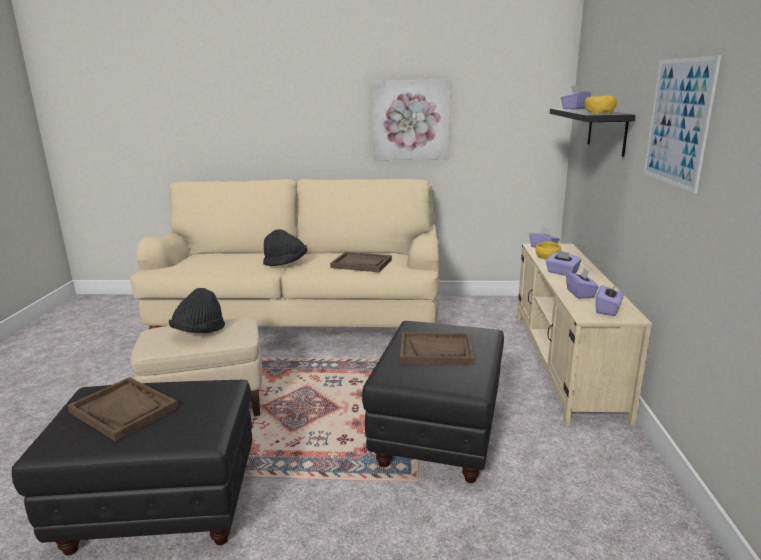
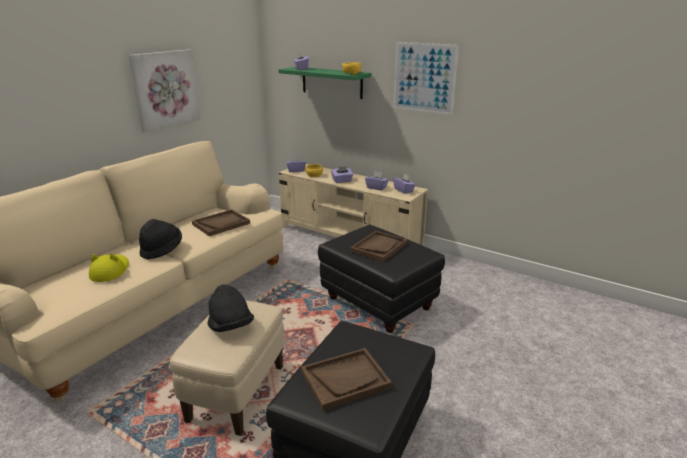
camera: 60 degrees left, 5 degrees up
(234, 261) = (110, 271): none -> yellow hat
(607, 130) = (332, 82): black shelf -> green shelf

